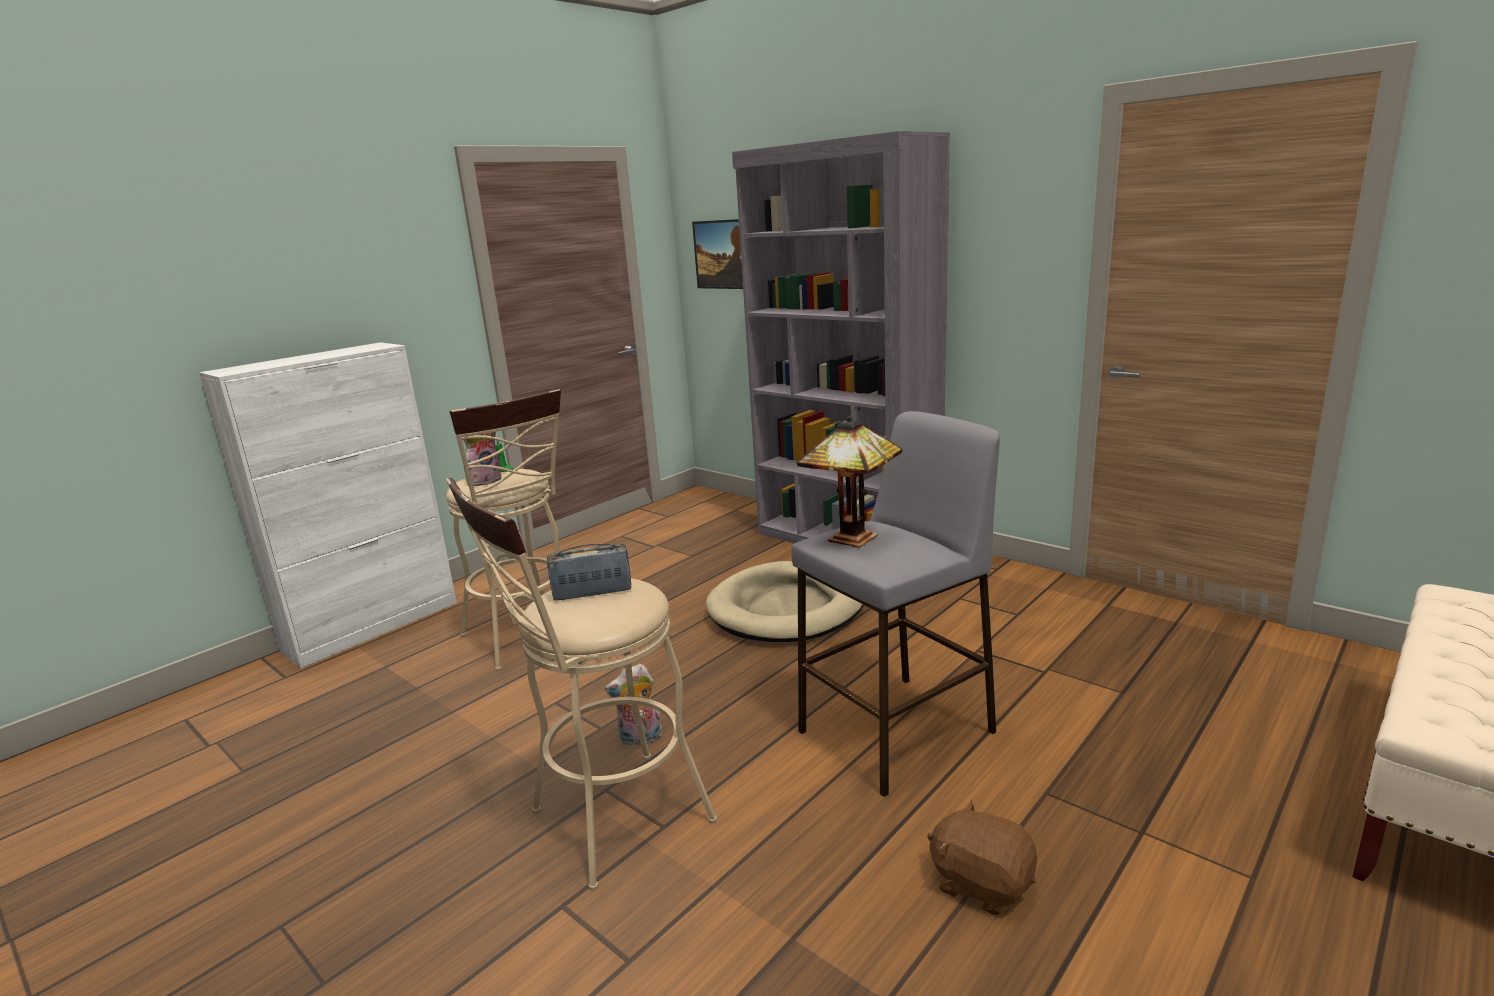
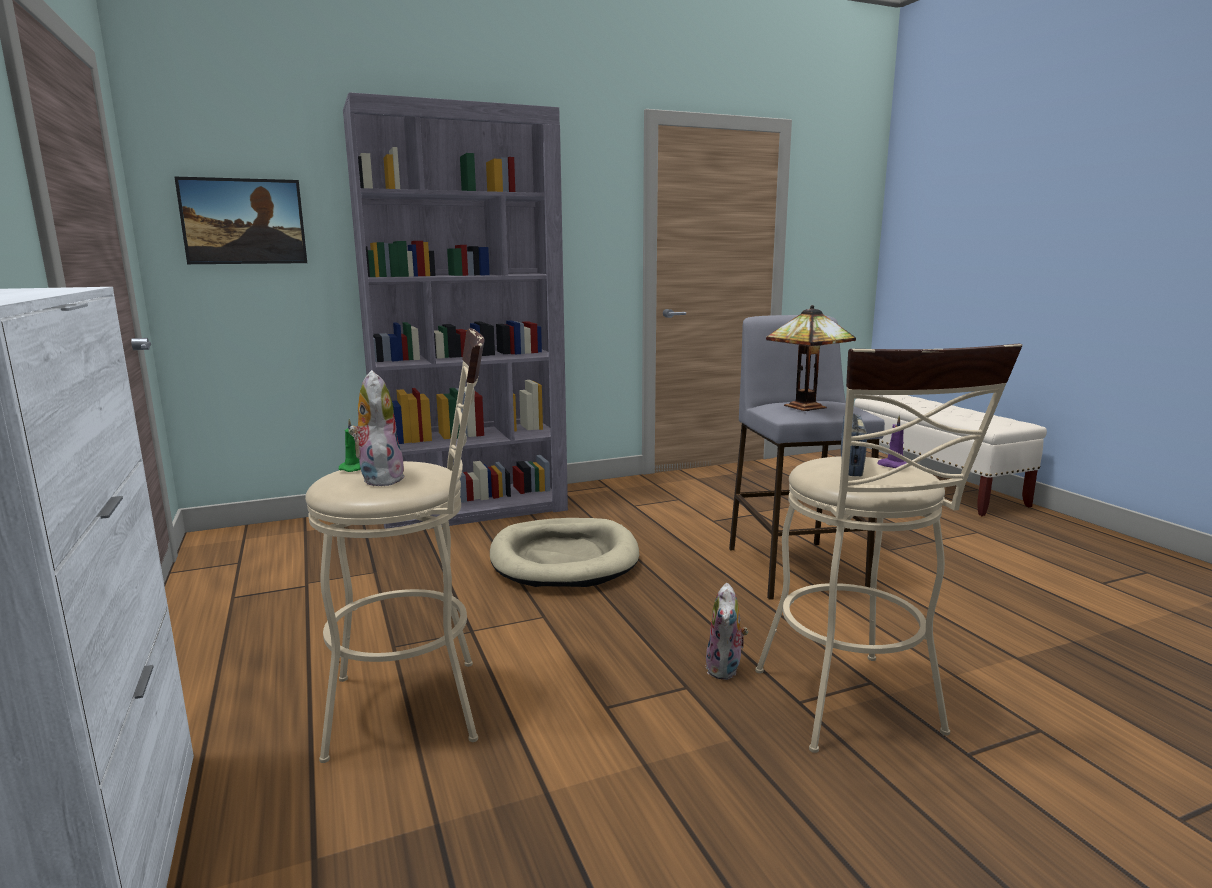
camera: 65 degrees left, 5 degrees down
(608, 609) = (892, 465): none -> purple candle
(981, 883) = (970, 588): brown plush toy -> none

